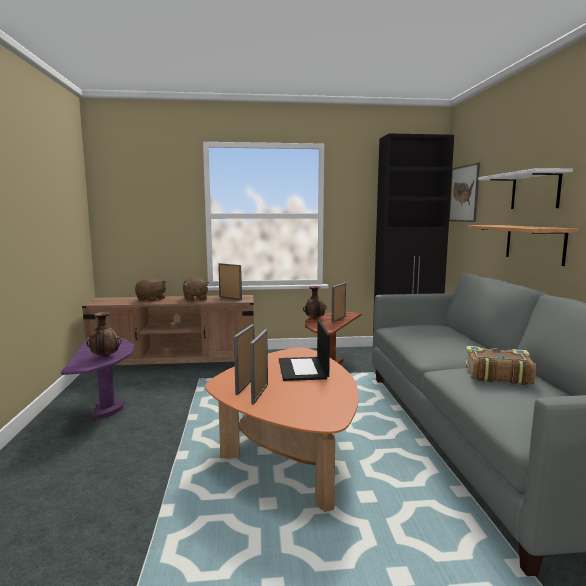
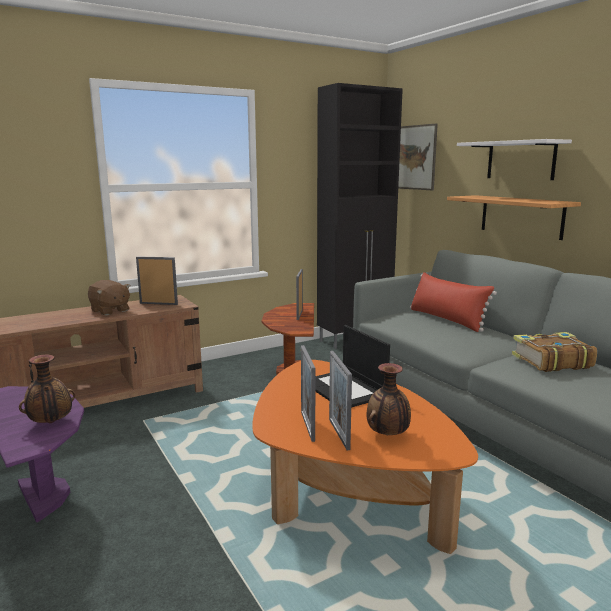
camera: 25 degrees left, 5 degrees up
(152, 299) = (42, 319): brown plush toy -> none
(314, 319) = (272, 318): vase -> vase (388, 435)
(447, 333) = (446, 319): none -> red pillow

